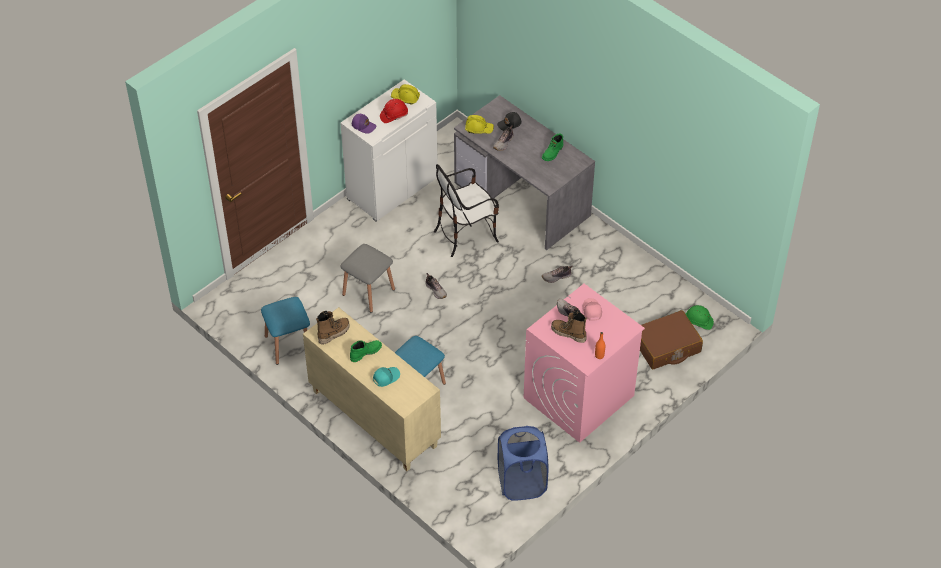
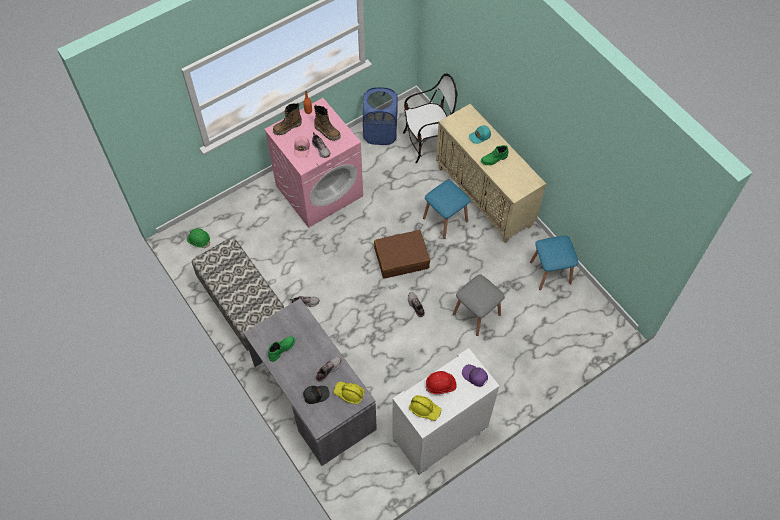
camera: 170 degrees left, 10 degrees up
(333, 333) = (519, 179): boot -> boot (287, 128)
(466, 234) = (377, 363): chair -> chair (428, 143)
(620, 264) = (244, 307): none -> bench
(666, 346) = (234, 222): brown suitcase -> brown suitcase (401, 258)

